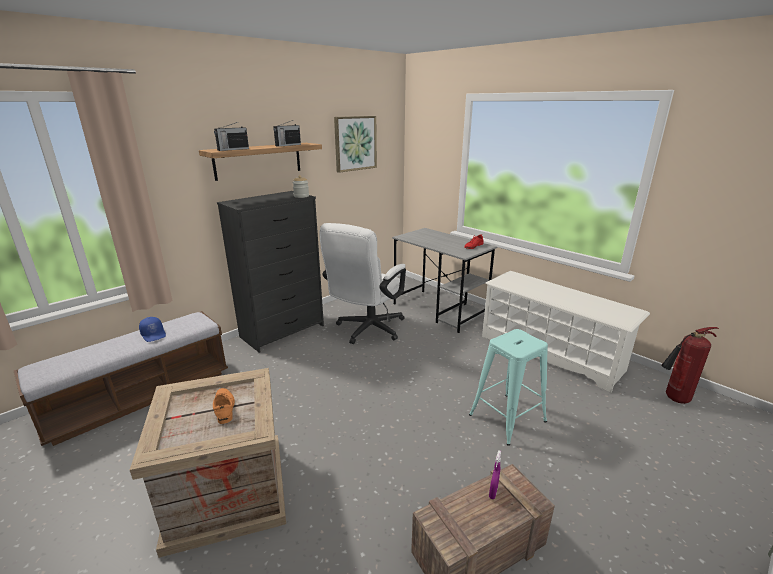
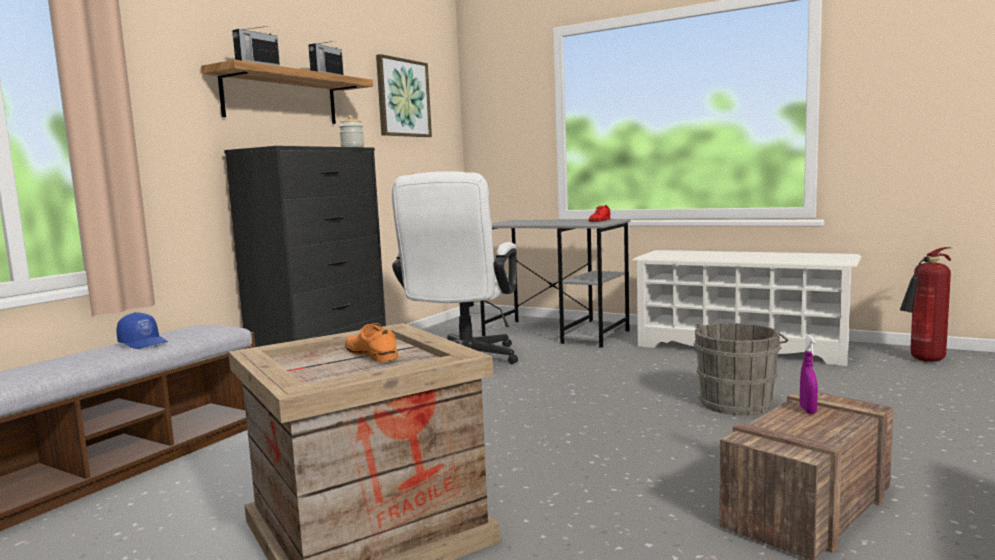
camera: 15 degrees left, 15 degrees down
(507, 418) = (737, 402): turquoise stool -> grey bucket

